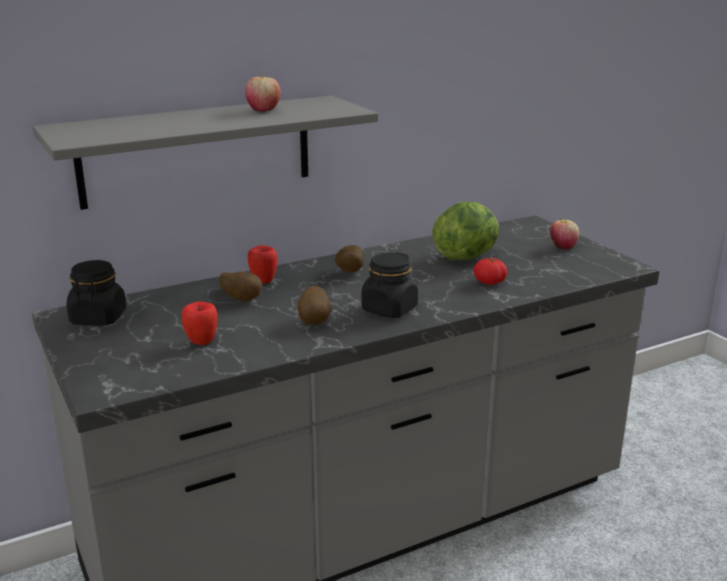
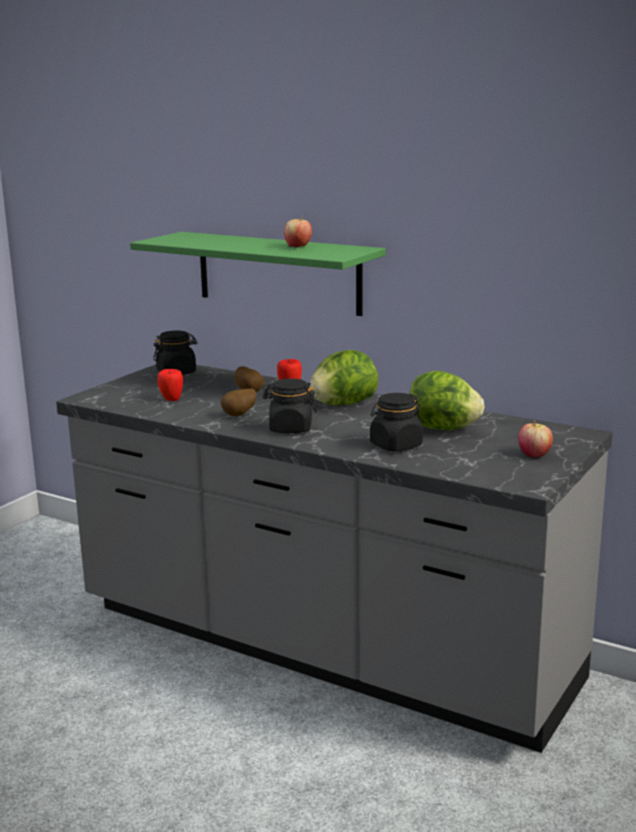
camera: 60 degrees right, 5 degrees down
(197, 151) = (278, 272): grey shelf -> green shelf
(349, 273) = (343, 404): potato -> lettuce
(489, 282) = (395, 445): tomato -> black jar

